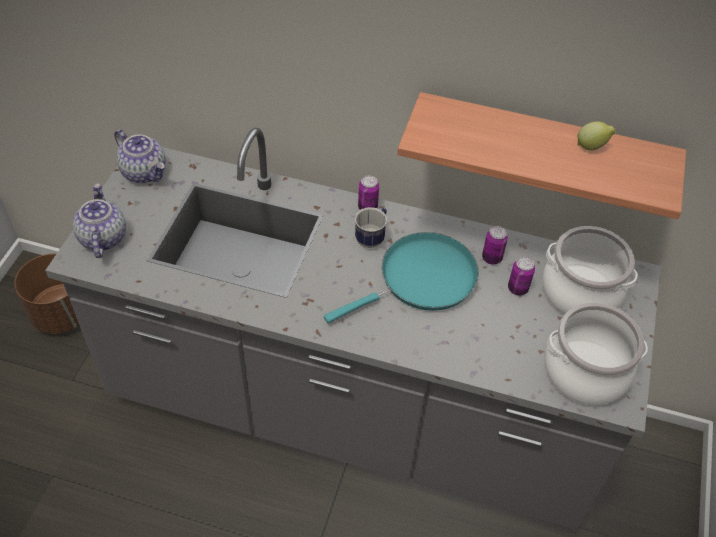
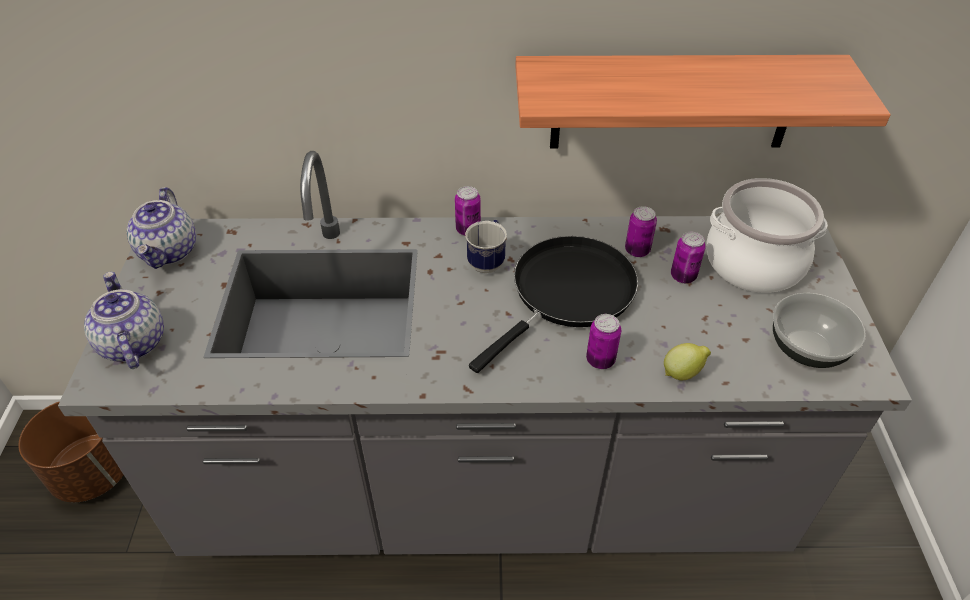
camera: 15 degrees left, 5 degrees down
(145, 172) = (170, 252): teapot -> teapot turned 60 degrees clockwise
(421, 279) = (568, 293): turquoise frying pan -> black frying pan
(422, 337) = (600, 360): none -> can
(585, 371) = (807, 348): cooking pot -> bowl
(592, 147) = (748, 71): lemon -> lemon (683, 373)

